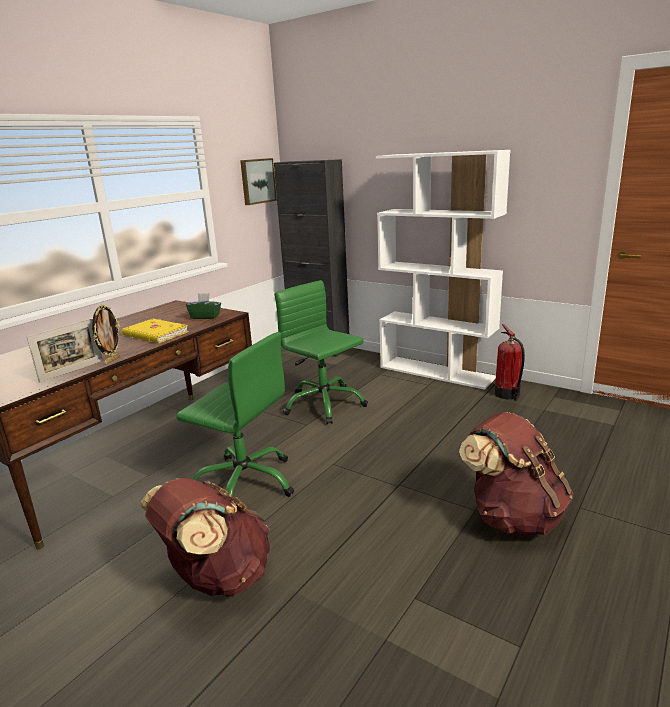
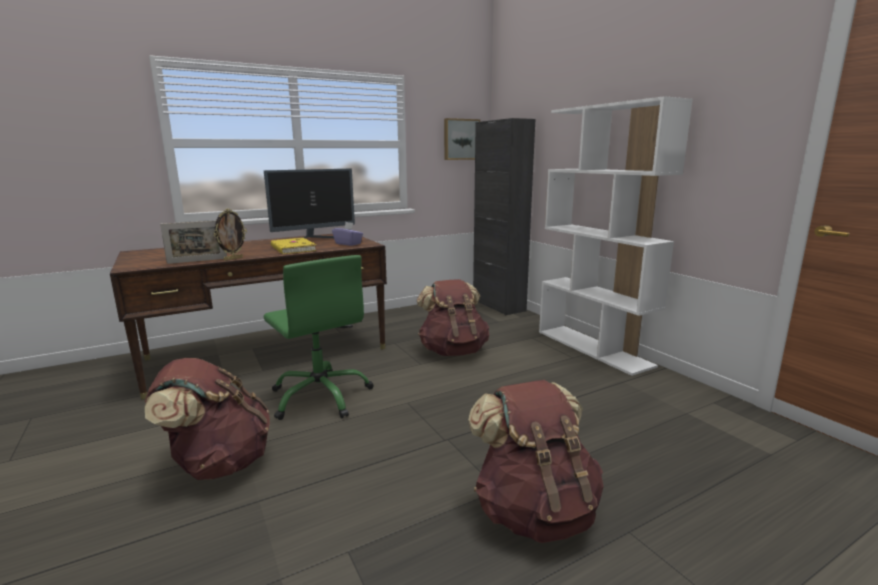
camera: 25 degrees right, 5 degrees down
(154, 317) = (314, 239): none -> monitor
(205, 316) = (348, 244): green tissue box -> purple tissue box
(323, 404) = (453, 351): green office chair -> brown backpack
(508, 394) = (655, 387): fire extinguisher -> none

